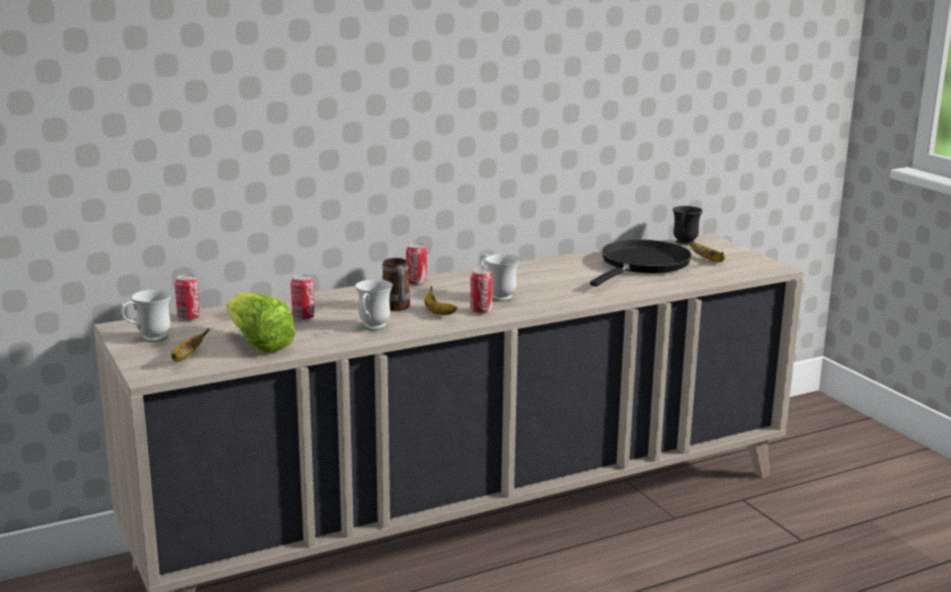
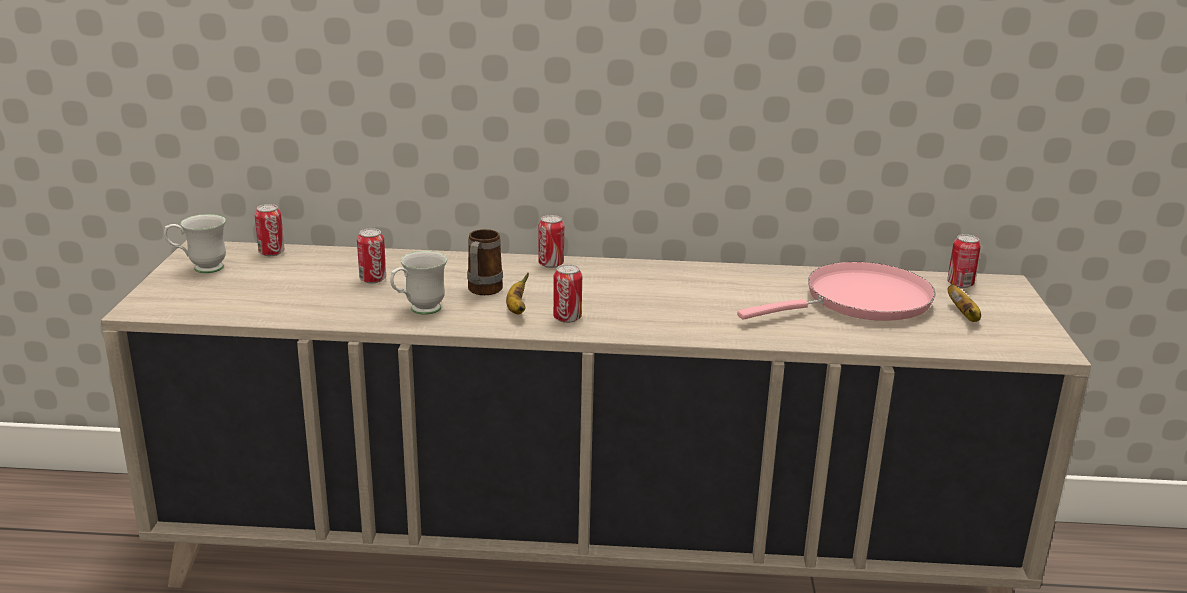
camera: 30 degrees right, 5 degrees up
(186, 357) = (198, 299): banana -> none
(258, 344) = (283, 300): lettuce -> none
(496, 296) = (615, 302): white mug -> none
(642, 264) = (860, 301): black frying pan -> pink frying pan
(683, 244) = (960, 284): black mug -> can

